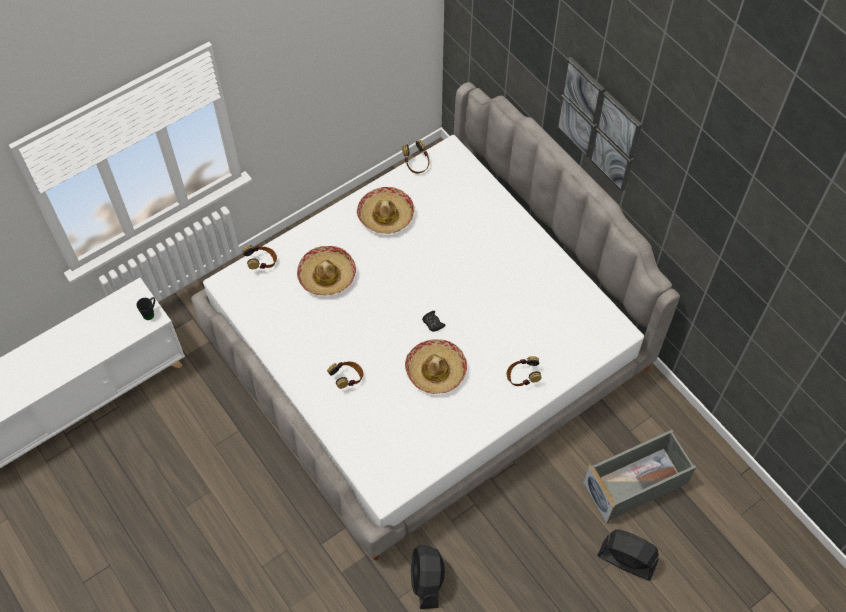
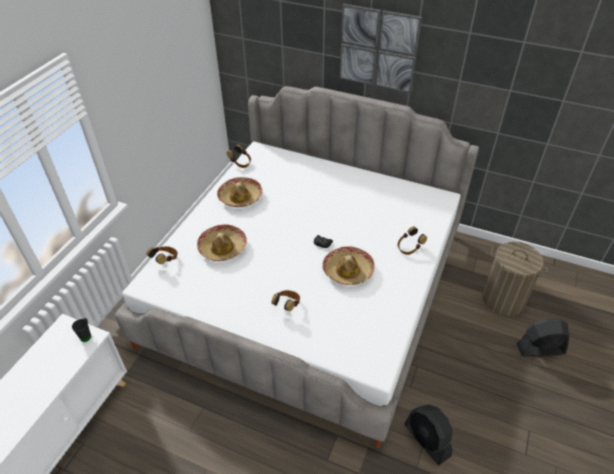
camera: 30 degrees left, 15 degrees down
(636, 483) = (503, 299): grey storage box -> laundry basket

